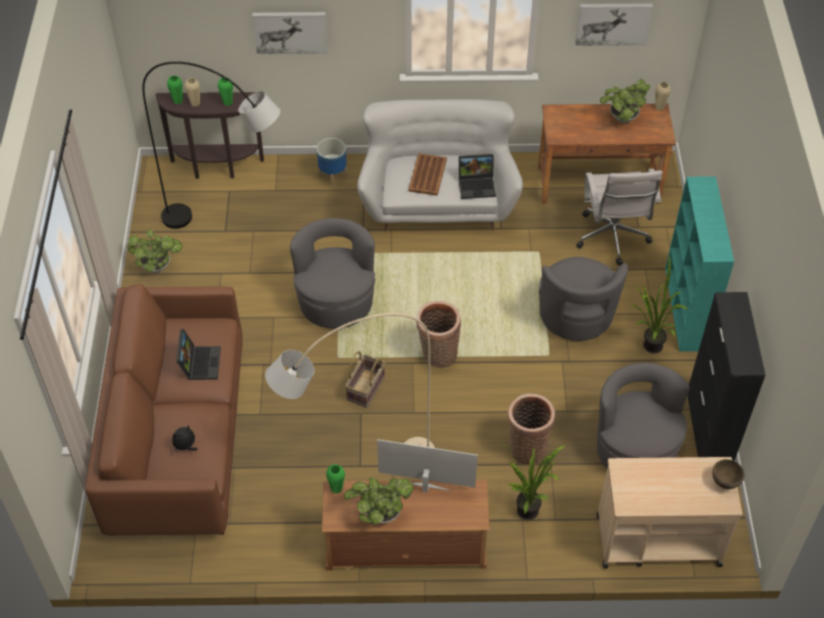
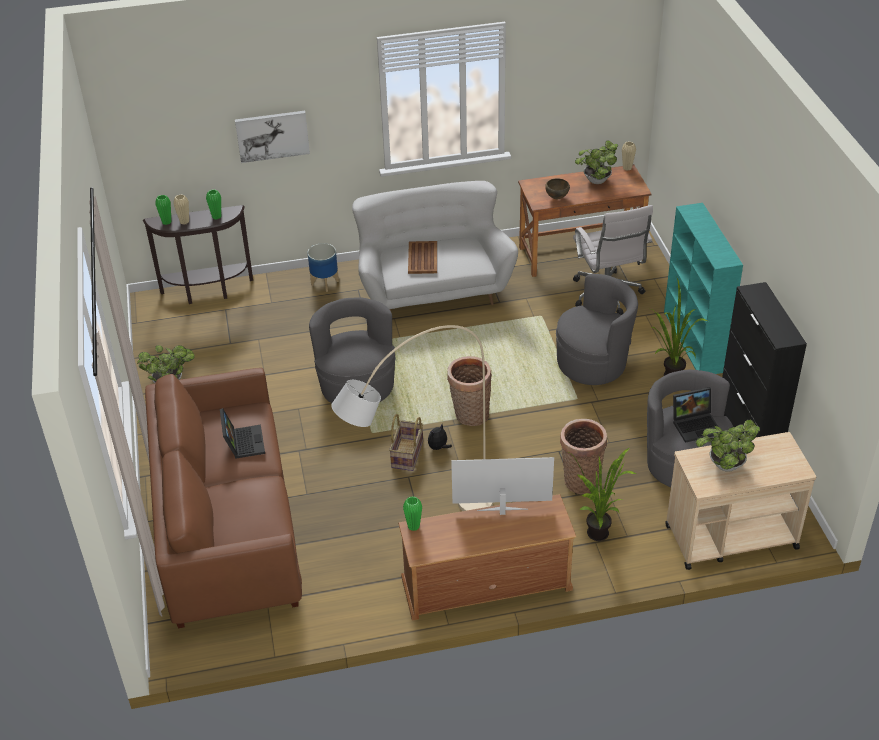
camera: 10 degrees left, 10 degrees down
(185, 446) = (248, 517): plush toy -> plush toy (438, 447)
(230, 228) = (235, 340): grey floor lamp -> none
(380, 514) = (463, 541): potted plant -> potted plant (723, 466)
(477, 185) = (472, 259): laptop -> laptop (696, 425)
(576, 317) = (593, 363): grey armchair -> grey armchair turned 90 degrees counterclockwise
(613, 23) = (574, 90): picture -> none
(724, 482) = (790, 453): brown bowl -> brown bowl (556, 198)

